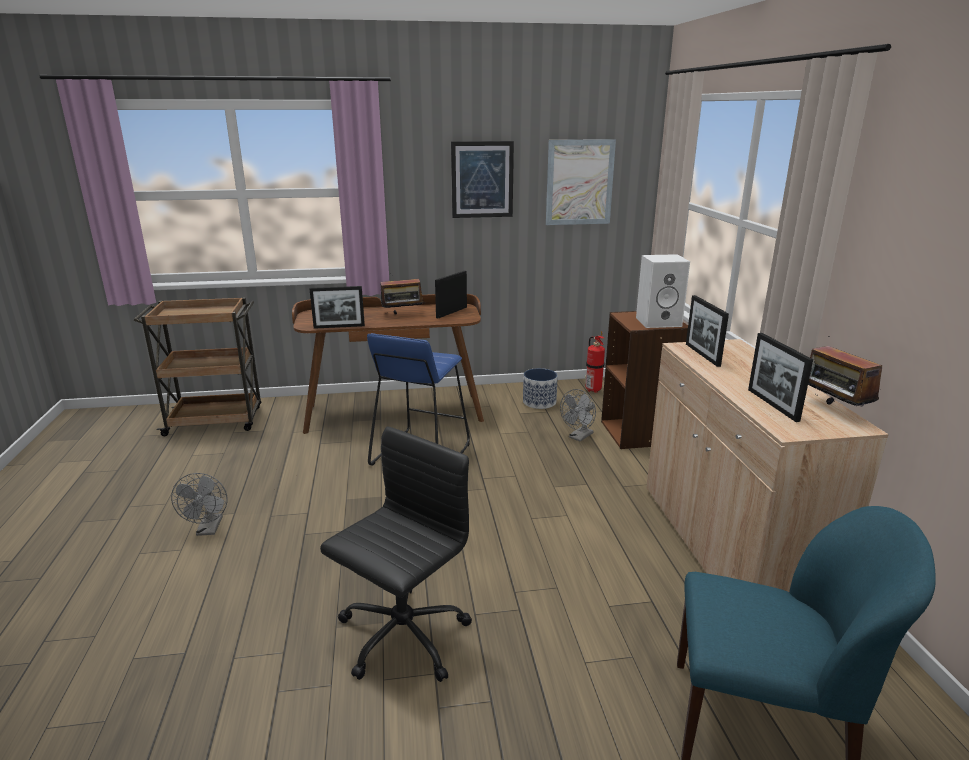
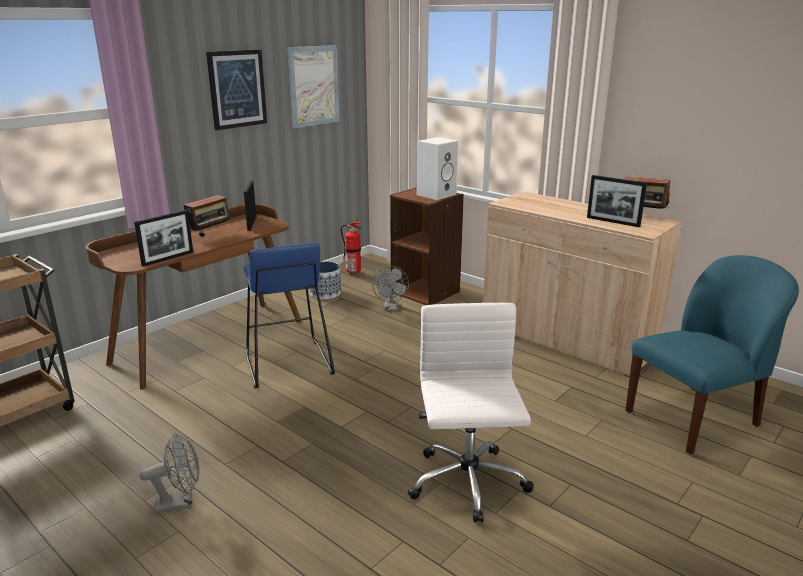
camera: 40 degrees left, 0 degrees up
(208, 530) = (180, 503): grey fan -> grey fan turned 60 degrees counterclockwise
(401, 637) = (467, 484): black office chair -> white office chair
(702, 355) = (524, 205): picture frame -> none

